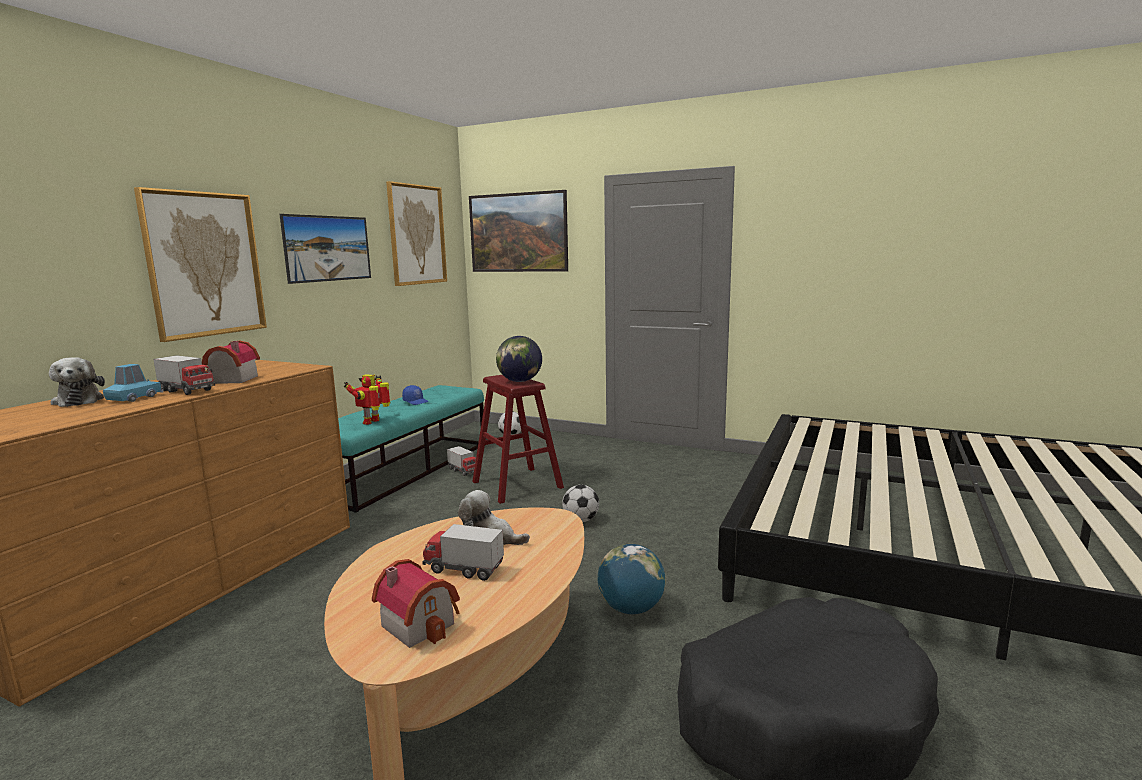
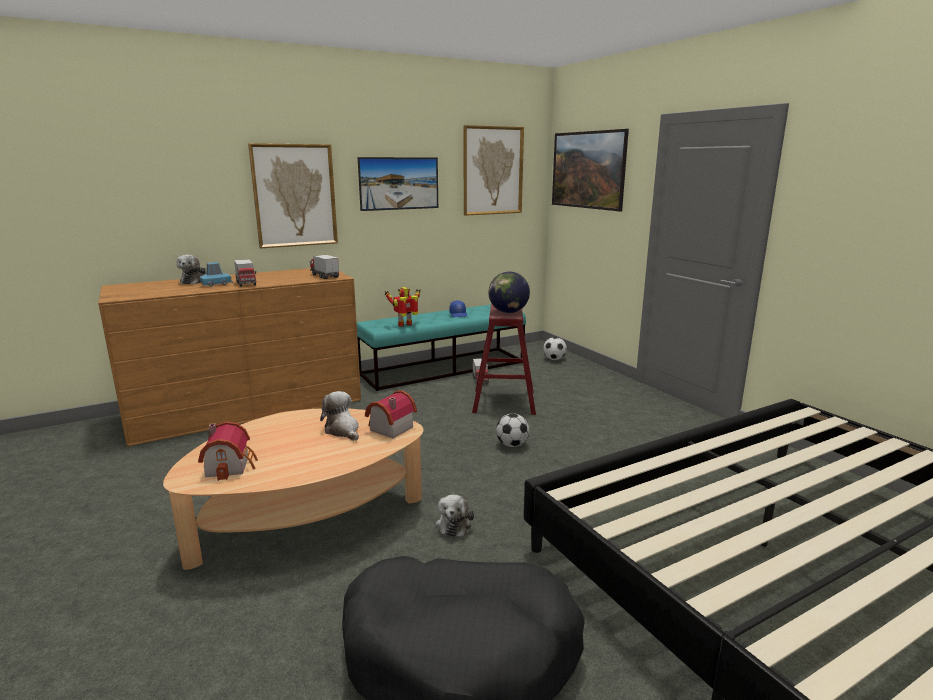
camera: 35 degrees right, 5 degrees up
(230, 380) = (280, 280): toy house -> toy house (388, 428)
(463, 569) = (298, 444): toy truck -> toy truck (324, 276)
(631, 608) = (454, 524): globe -> plush toy

